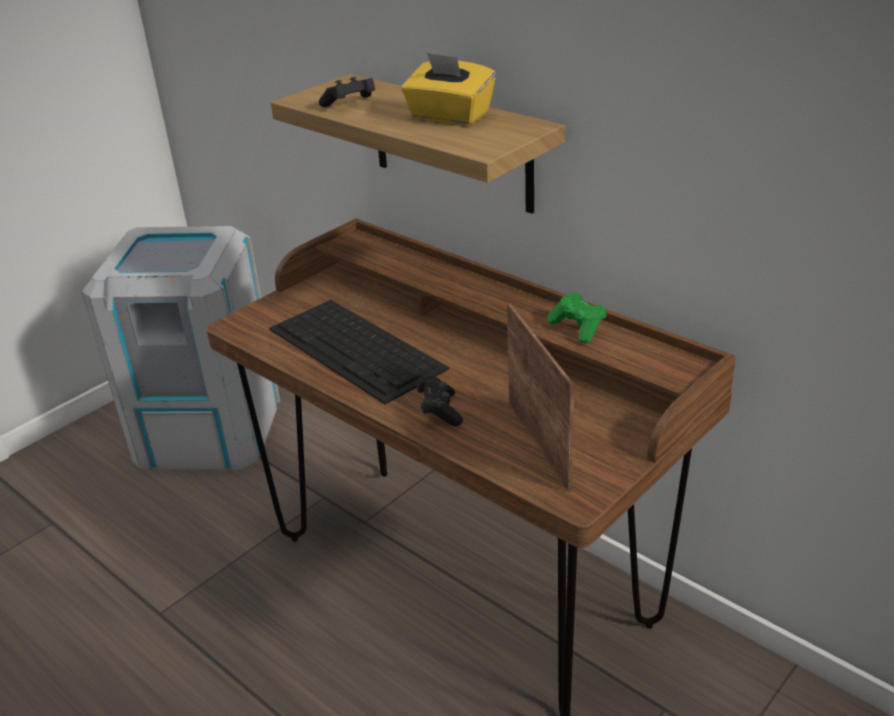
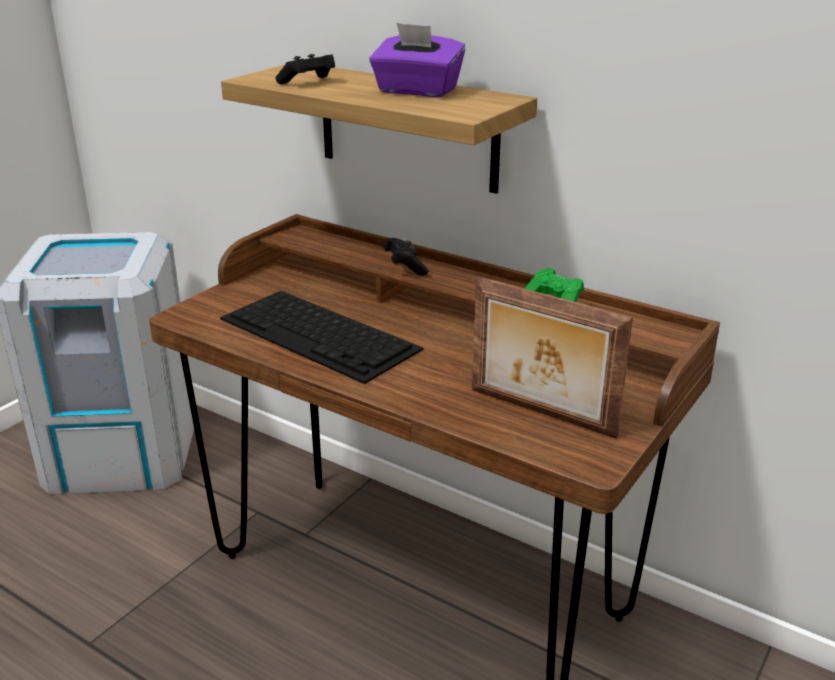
camera: 10 degrees left, 5 degrees down
(439, 411) = (424, 388): black game controller -> black game controller (404, 267)
(449, 117) = (417, 91): yellow tissue box -> purple tissue box
(541, 443) = (540, 414): picture frame -> picture frame turned 150 degrees clockwise

